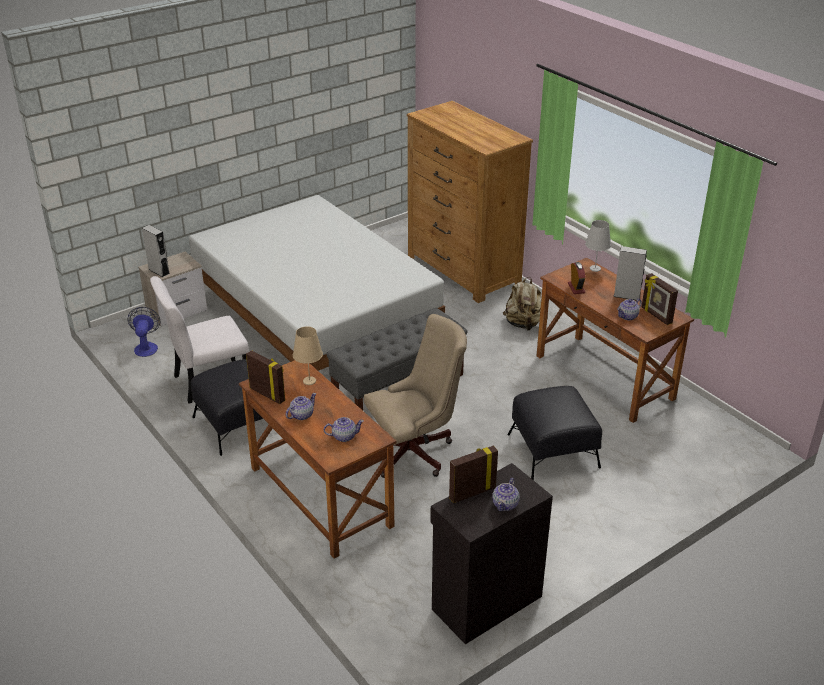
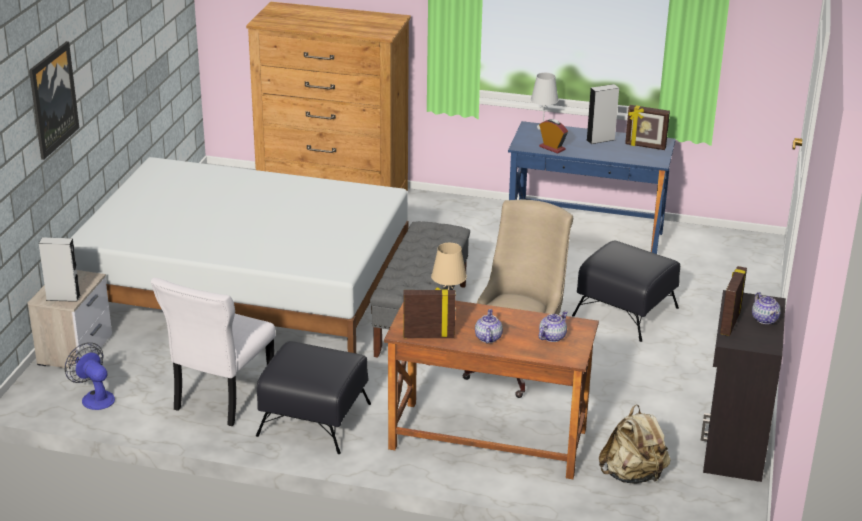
camera: 40 degrees left, 5 degrees down
(193, 130) = (52, 99): none -> picture
(523, 324) = (457, 222): beige backpack -> beige backpack (633, 475)
(604, 377) = (585, 238): brown desk -> blue desk
(628, 316) = (626, 155): teapot -> none

